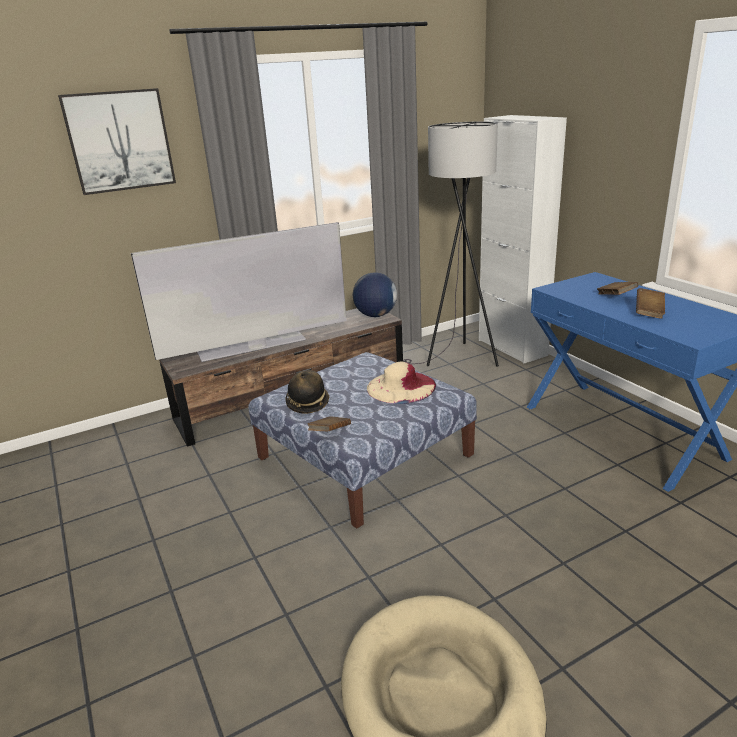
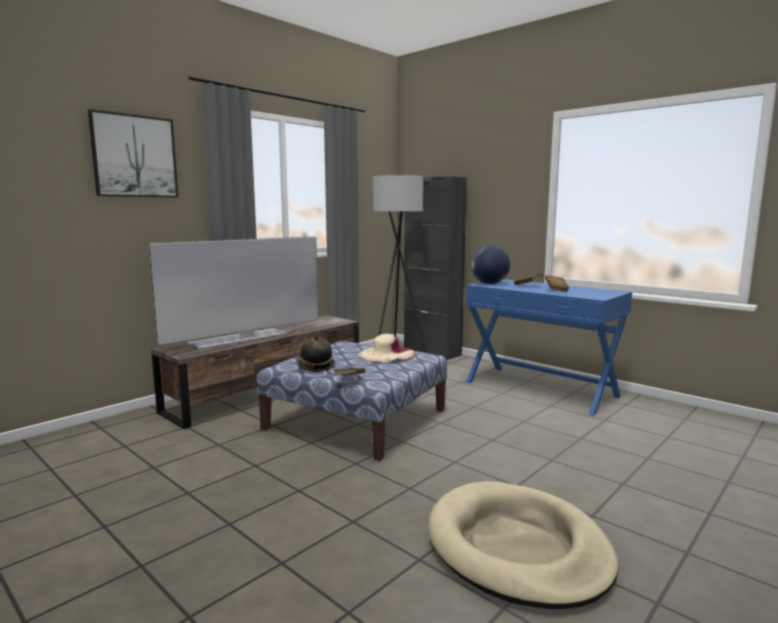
camera: 20 degrees left, 15 degrees down
(375, 315) = (335, 320): globe -> globe (489, 283)
(512, 347) = (432, 352): white cabinet -> black cabinet

